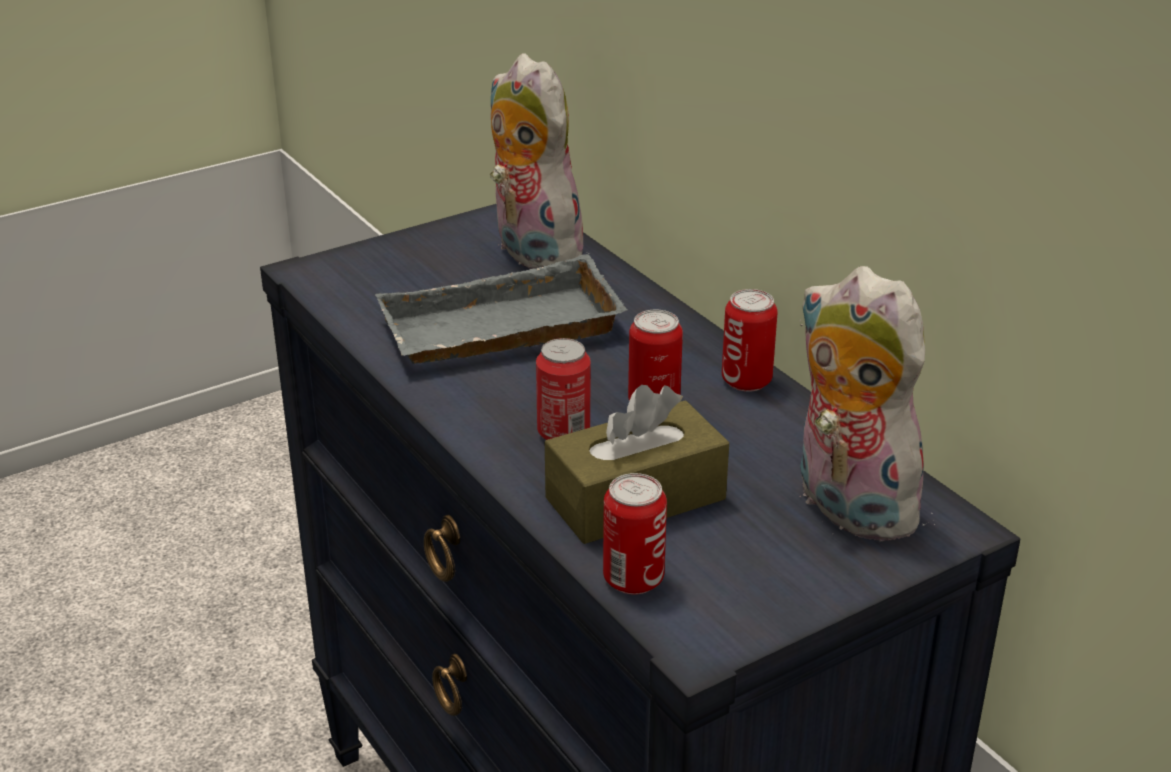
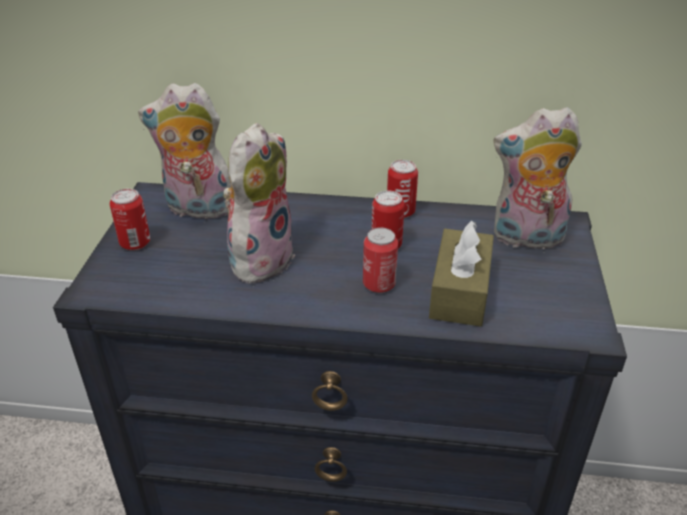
camera: 50 degrees left, 5 degrees up
(499, 333) = (260, 258): grey tray -> plush toy
(633, 579) = (524, 325): can -> can (135, 243)

